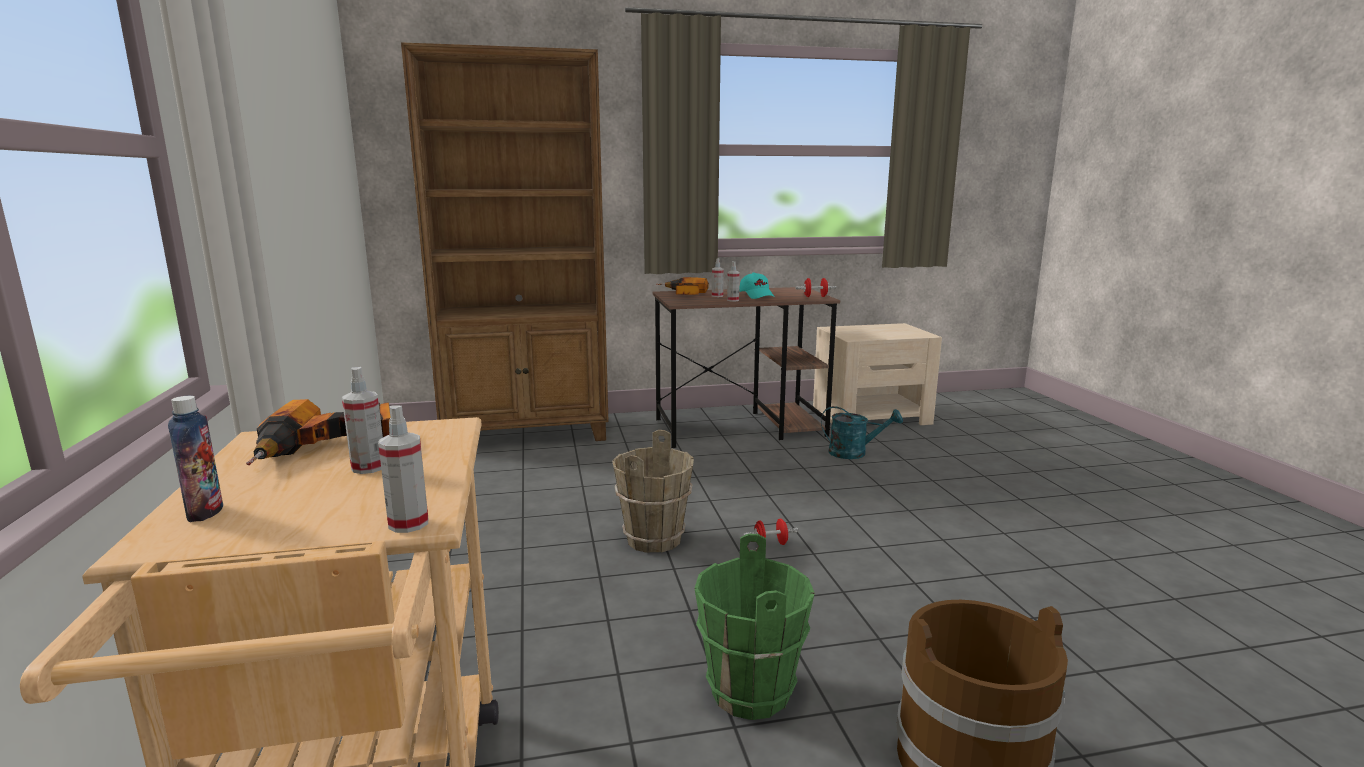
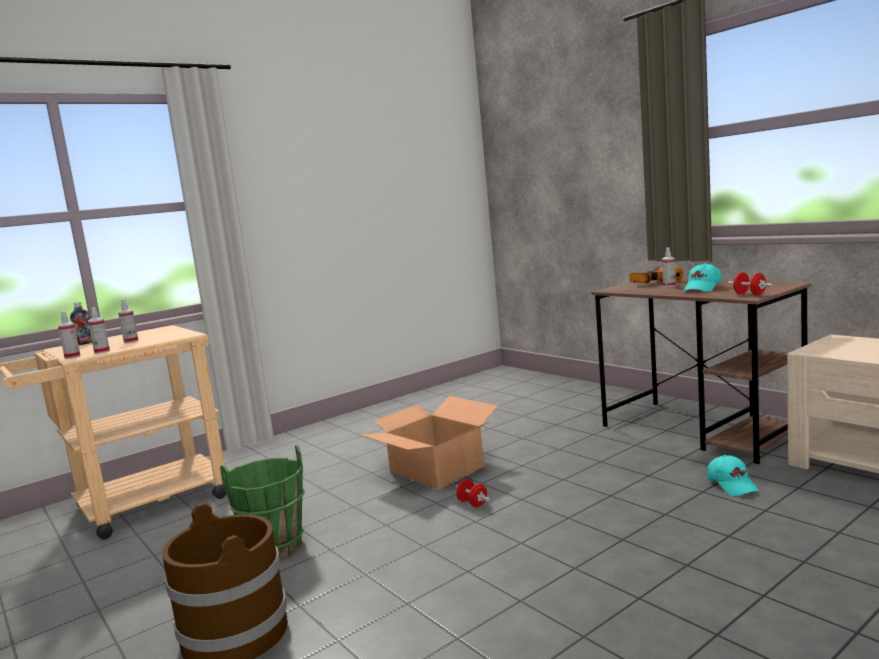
camera: 65 degrees right, 5 degrees down
(328, 449) = (152, 334): power drill -> none
(528, 433) = (551, 388): brown bookcase -> none
(654, 539) = (436, 470): brown bucket -> cardboard box
(733, 300) = (658, 291): spray bottle -> spray bottle (102, 352)
(854, 453) = (732, 485): turquoise watering can -> turquoise cap

